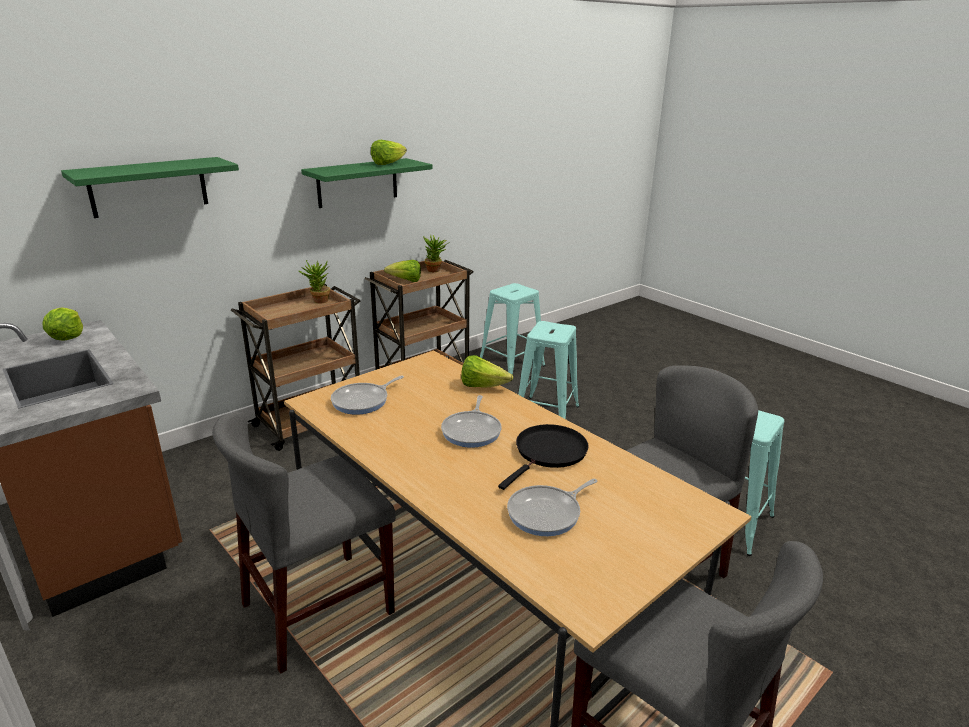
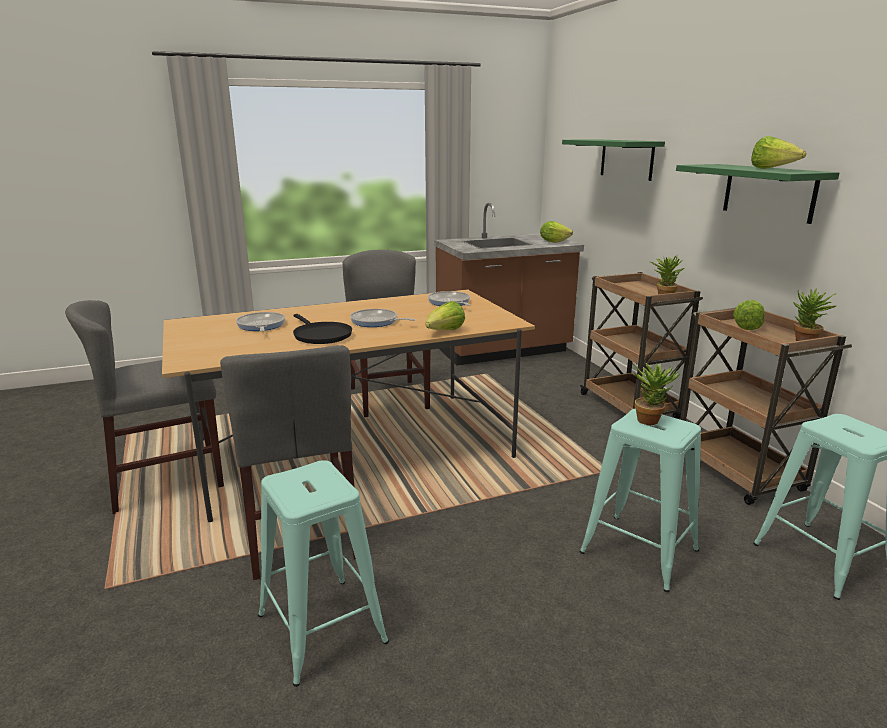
camera: 110 degrees right, 5 degrees down
(543, 332) = (650, 419): none -> potted plant

